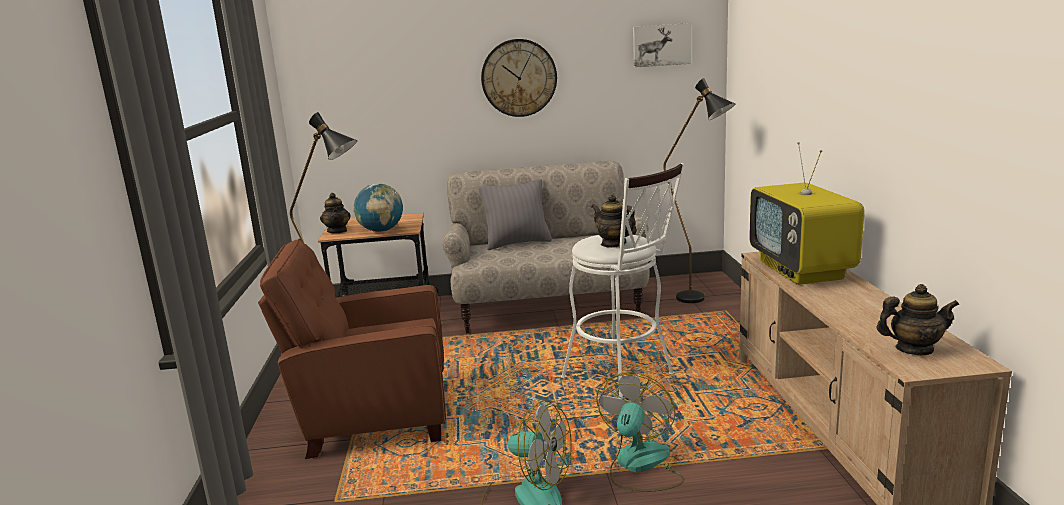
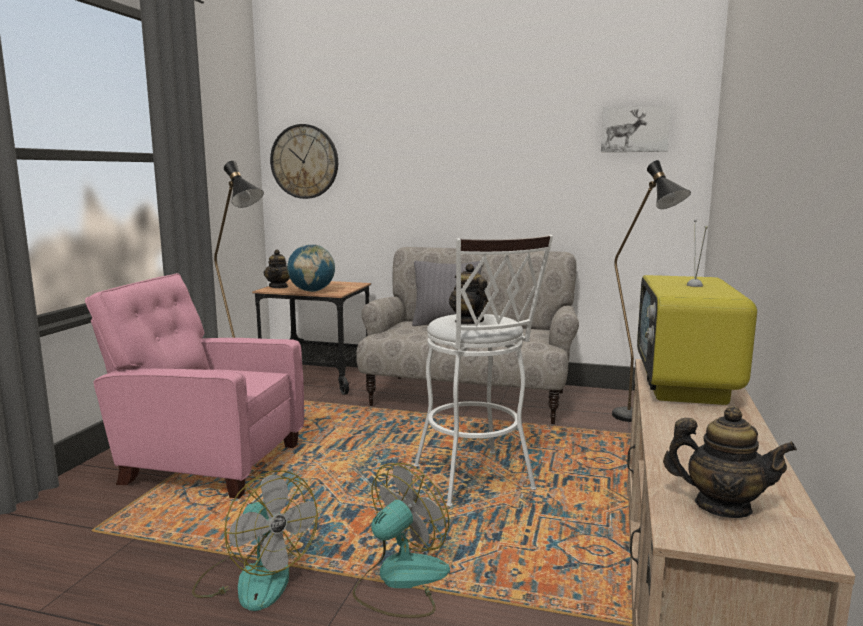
camera: 20 degrees right, 5 degrees down
(372, 418) = (208, 463): brown armchair -> pink armchair
(519, 78) = (476, 156): wall clock -> wall clock (304, 161)

